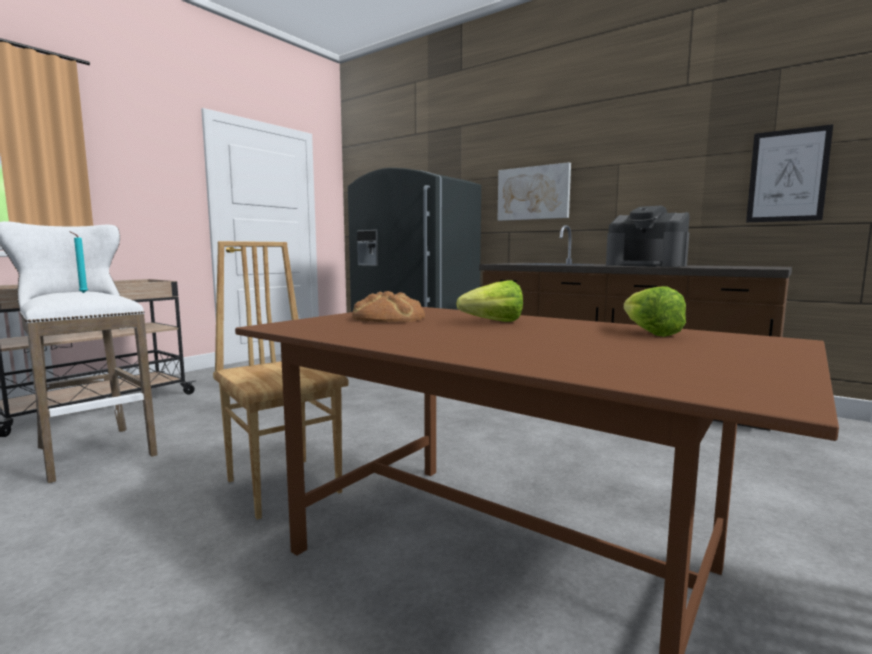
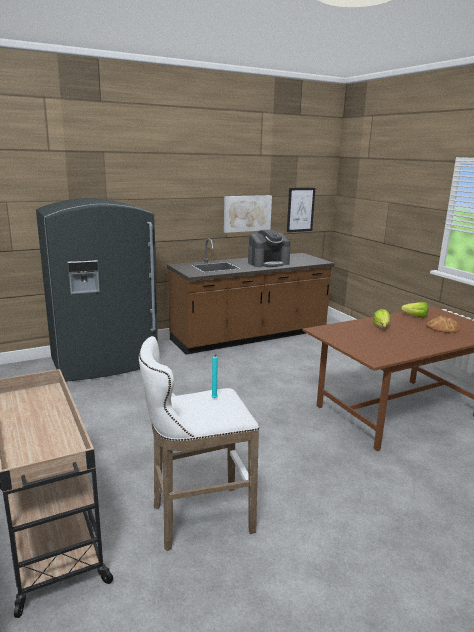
camera: 65 degrees left, 10 degrees up
(285, 485) = (310, 445): brown chair -> none
(388, 318) = (357, 339): bread -> bread (442, 327)
(533, 193) = (174, 213): picture -> picture (247, 213)

